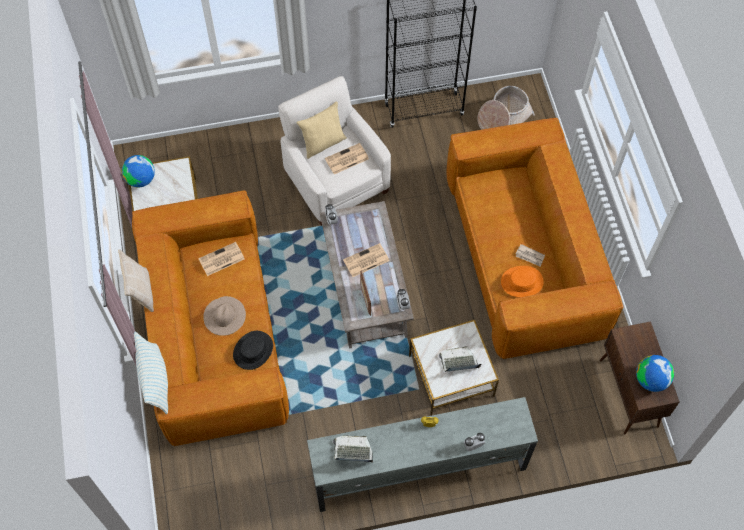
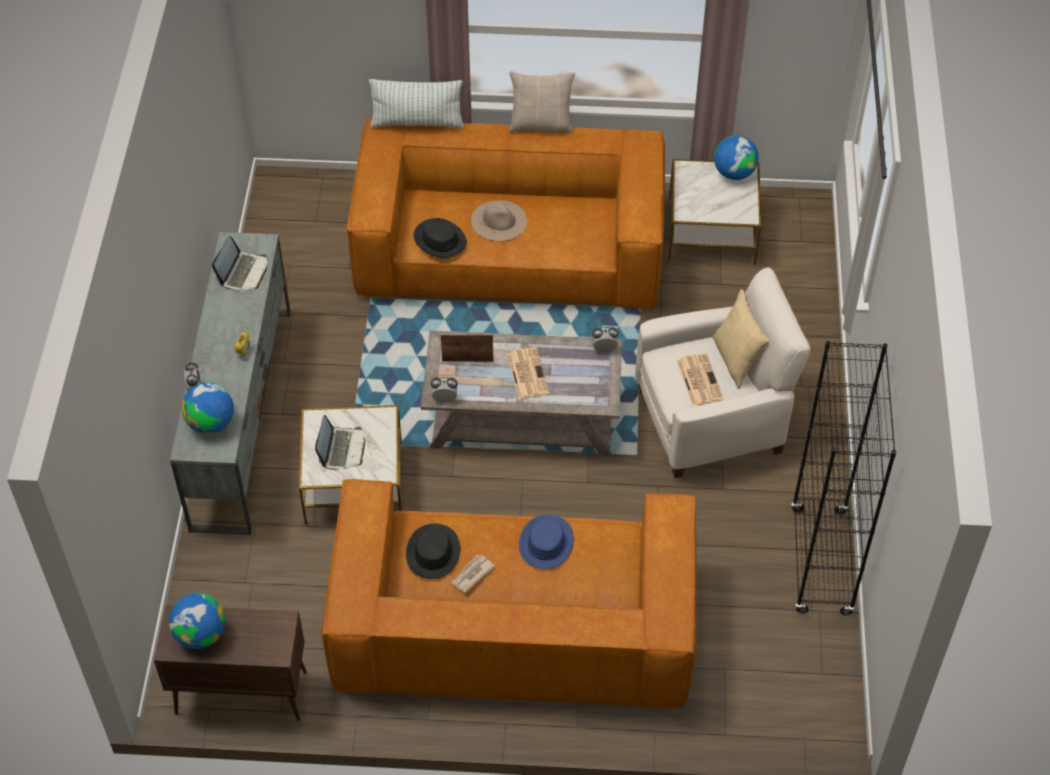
camera: 105 degrees right, 10 degrees down
(221, 259) = (582, 229): newspaper -> none
(492, 222) = (546, 543): none -> blue hat
(498, 424) = (211, 423): none -> globe
(503, 118) = (780, 671): basket -> none
(522, 282) = (432, 552): orange hat -> black hat

